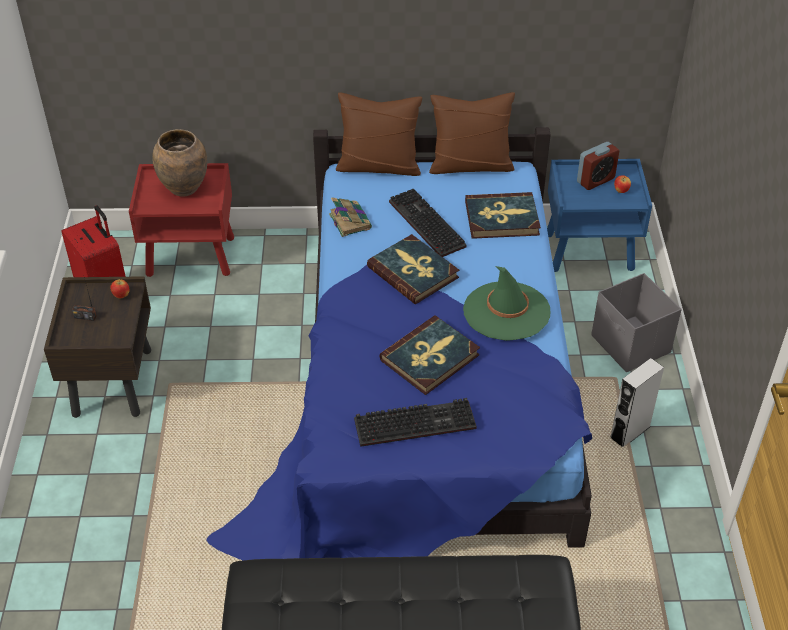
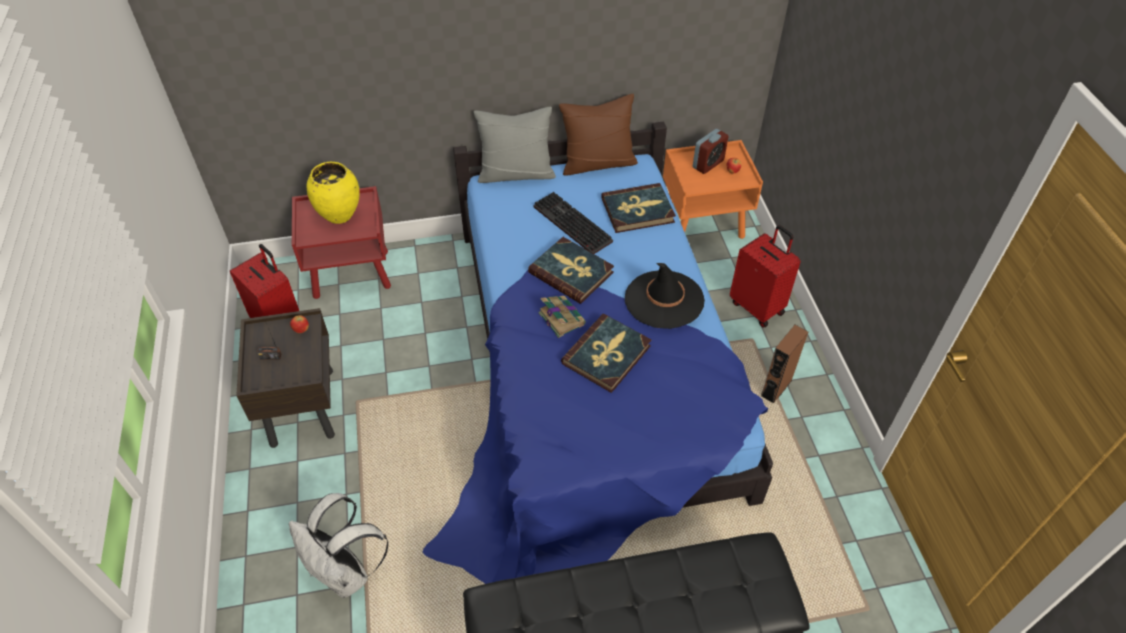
camera: 10 degrees left, 5 degrees up
(124, 549) = (346, 573): none -> white backpack
(184, 188) = (339, 215): brown vase -> yellow vase
(349, 221) = (501, 229): book -> book (561, 318)
(379, 166) = (516, 174): brown pillow -> grey pillow
(416, 422) = (610, 421): keyboard -> none
(506, 311) = (664, 299): green hat -> black hat
(590, 251) = (703, 225): blue nightstand -> orange nightstand
(630, 345) = (757, 307): grey storage box -> red suitcase
(630, 432) = (776, 388): grey speaker -> brown speaker

